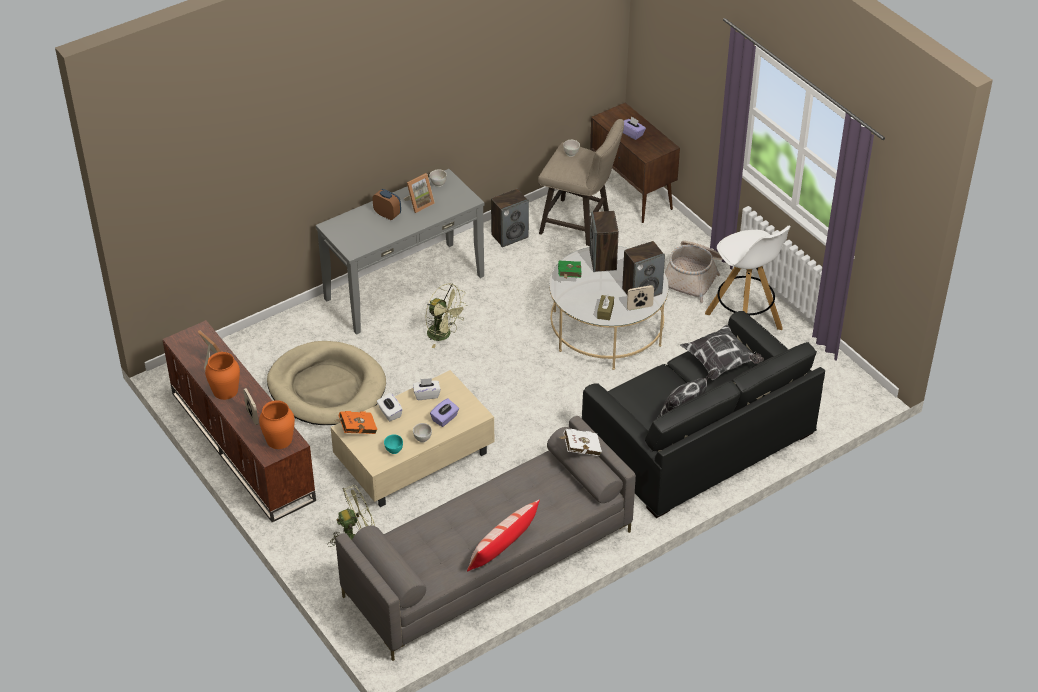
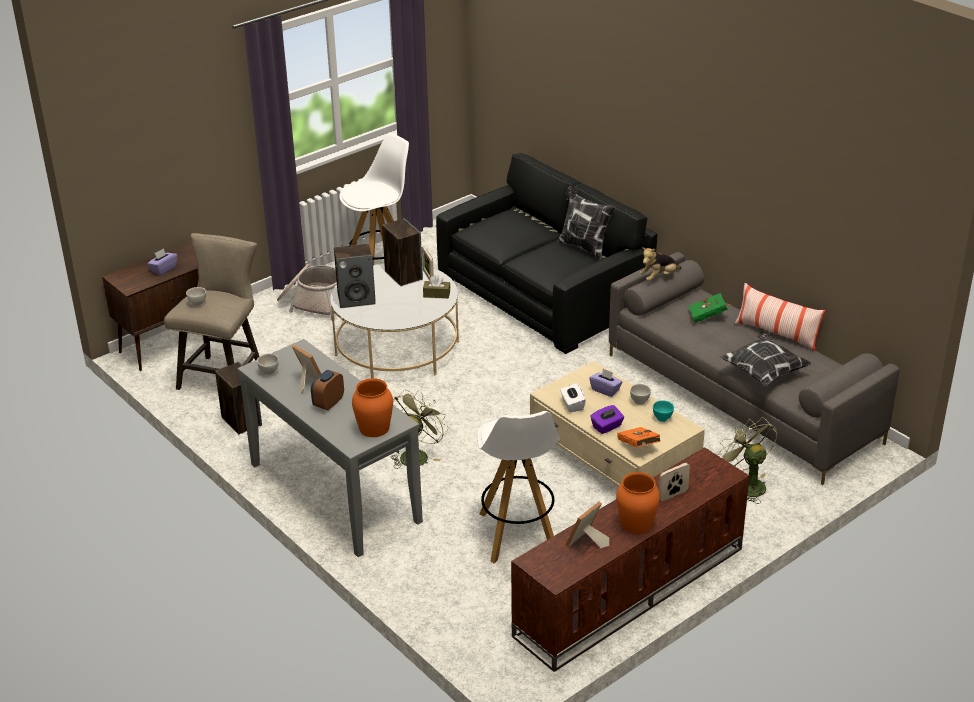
camera: 95 degrees left, 10 degrees down
(279, 440) = (703, 470): orange vase -> orange vase (374, 428)
(327, 388) = (518, 534): beige dog bed -> white stool
(389, 413) = (607, 427): white tissue box -> purple tissue box
(569, 277) = (384, 318): green book -> green book (709, 316)
(580, 449) = (659, 277): white book -> plush toy
(721, 362) = (502, 231): pillow -> pillow (763, 372)

